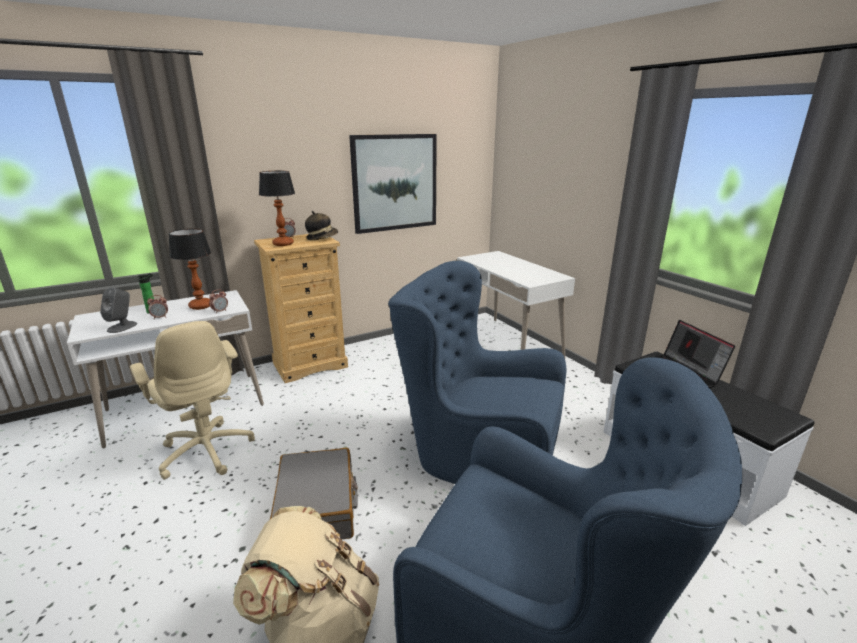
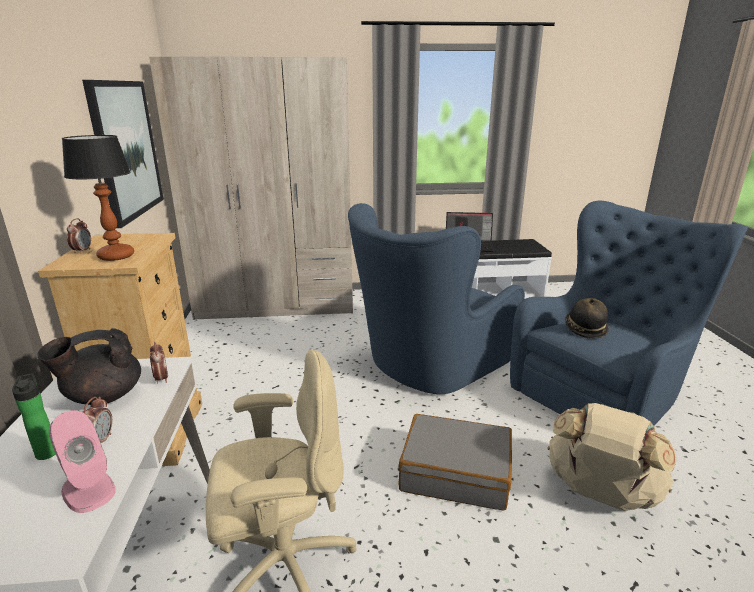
camera: 65 degrees left, 0 degrees up
(122, 327) = (88, 489): grey speaker -> pink speaker
(201, 306) = (103, 396): table lamp -> black teapot
(322, 238) = (132, 237): hat -> hat (584, 329)
(506, 343) = (277, 305): white desk -> beige wardrobe

